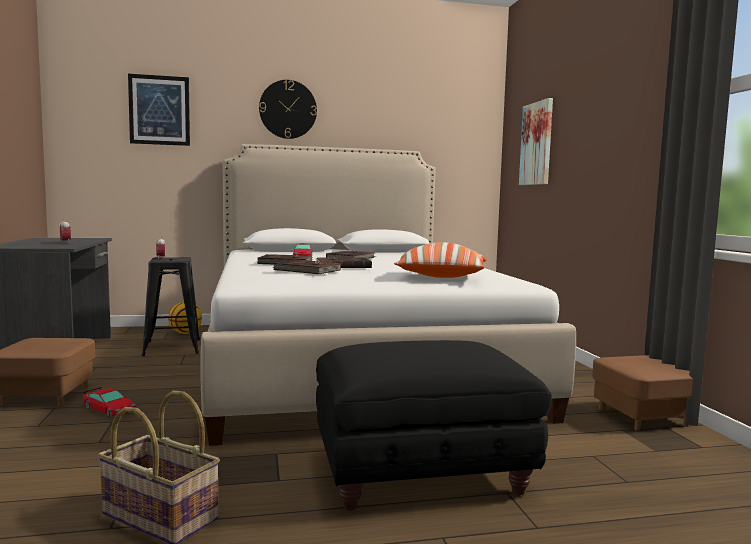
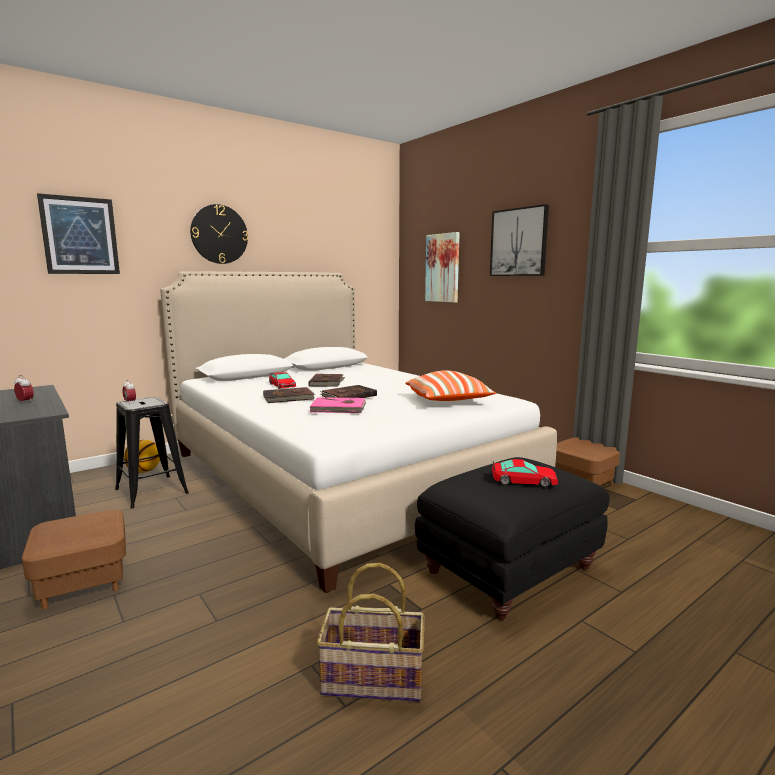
camera: 25 degrees left, 5 degrees up
(108, 409) = (177, 580): toy car -> toy car (523, 481)
(307, 270) = (338, 408): brown book -> pink book
(606, 101) = (519, 242): none -> picture

